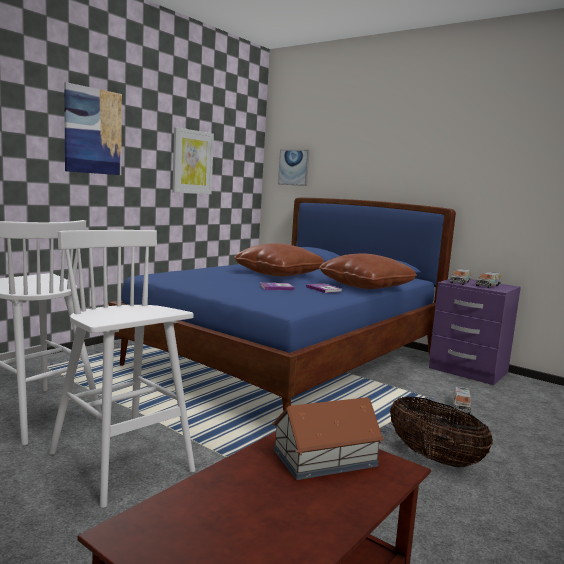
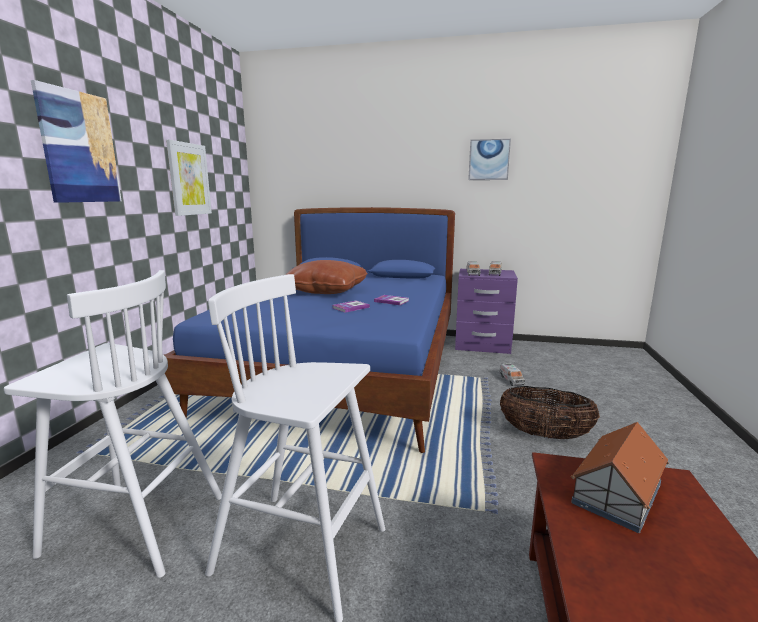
camera: 25 degrees left, 5 degrees up
(294, 167) = (286, 179): picture -> picture (489, 160)
(365, 286) = (414, 291): brown pillow -> none

